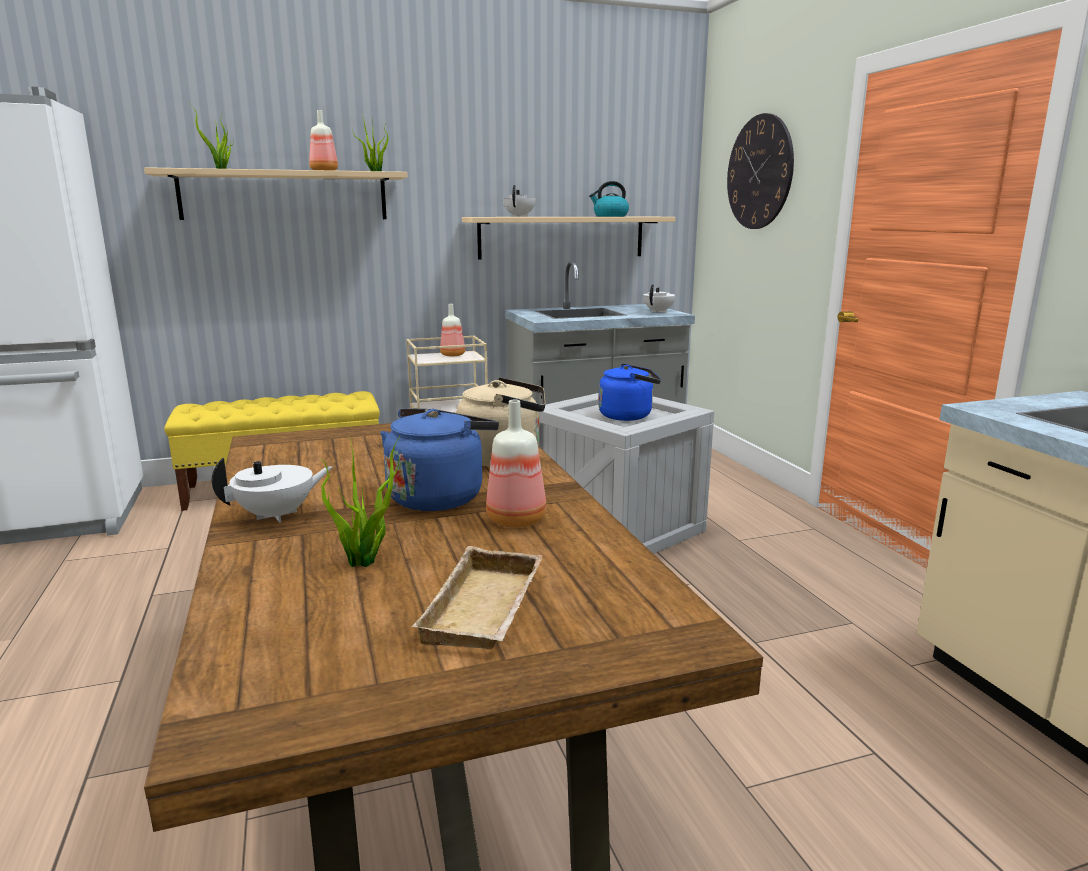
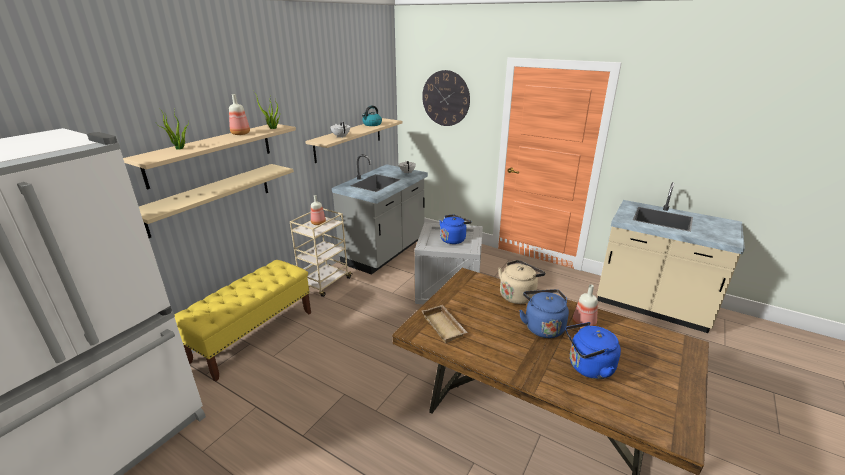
camera: 40 degrees left, 10 degrees up
(274, 261) = (211, 198): none -> beige shelf
(277, 515) = (520, 365): white teapot -> none
(366, 562) = (588, 367): potted plant -> blue kettle
(487, 609) = (646, 364): beige tray -> beige tray (445, 326)

